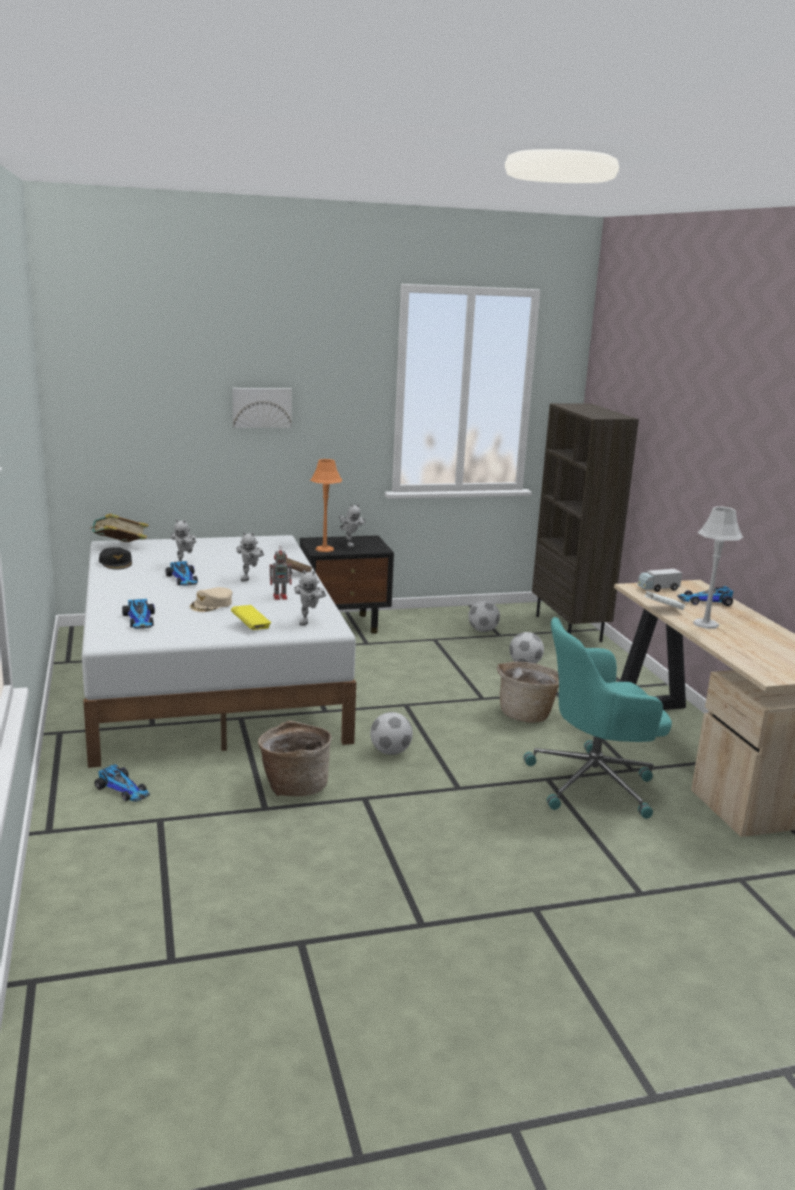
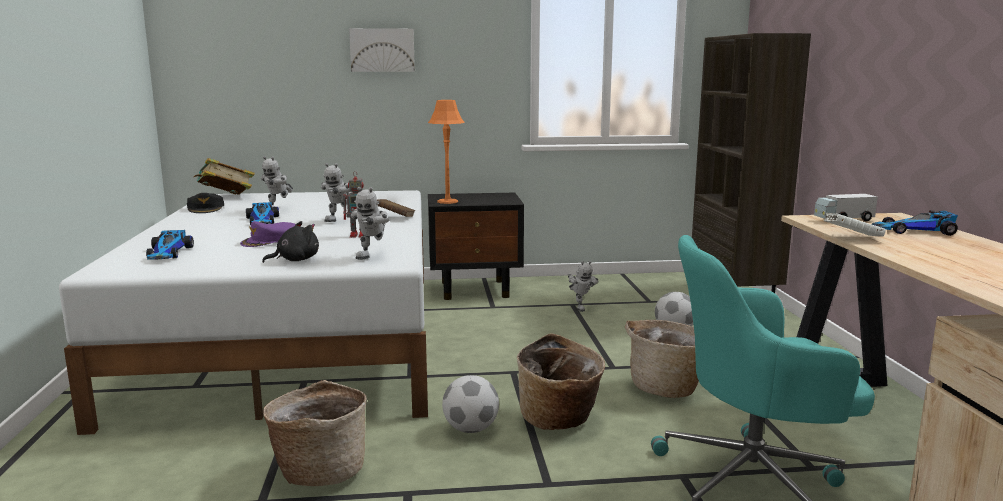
camera: 10 degrees right, 5 degrees down
(124, 790) = (96, 466): toy car -> none
(211, 605) = (269, 241): beige cap -> purple cap
(251, 626) = (295, 260): yellow book -> black plush toy
(349, 544) = (478, 198): toy robot -> toy robot (580, 307)
(453, 742) = (559, 420): none -> basket
(483, 630) = (631, 297): football -> none
(706, 624) = (921, 252): grey table lamp -> none

